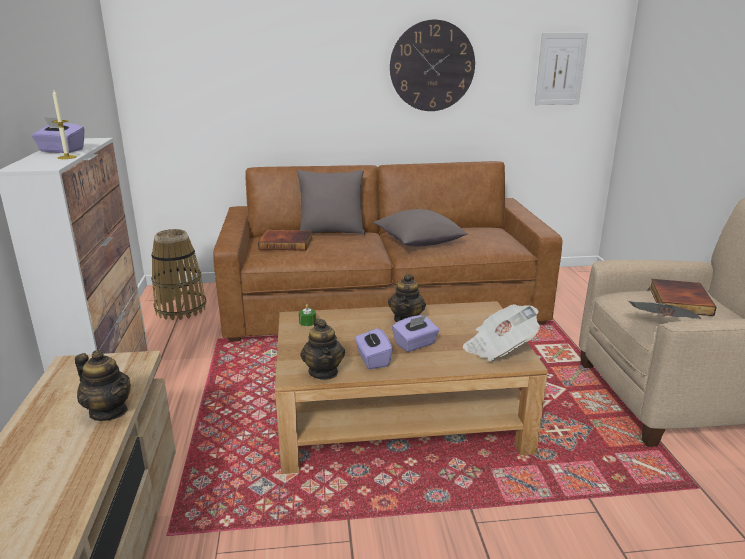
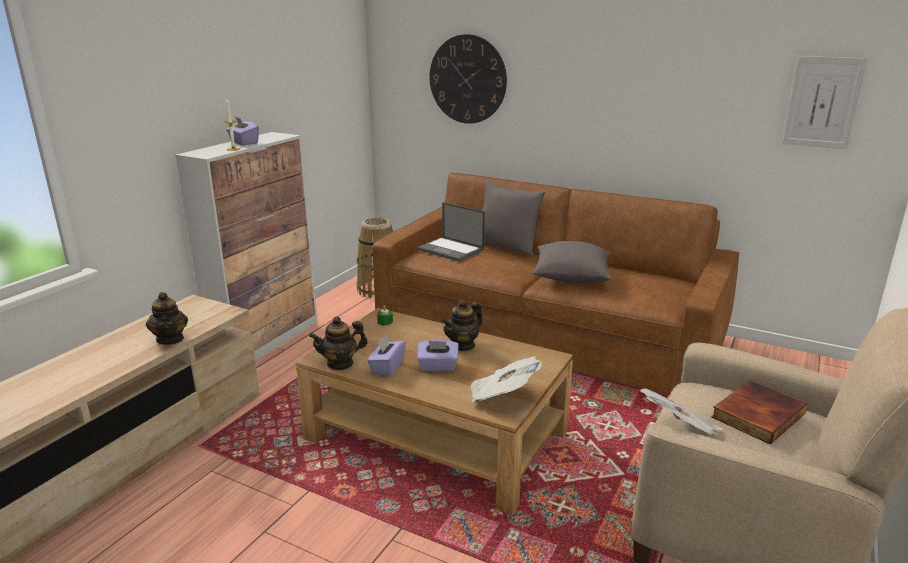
camera: 35 degrees right, 0 degrees up
(286, 243) = (451, 249): book -> laptop
(324, 372) = (340, 363): teapot -> teapot turned 45 degrees clockwise
(432, 66) = (654, 88): wall clock -> wall clock (467, 79)

